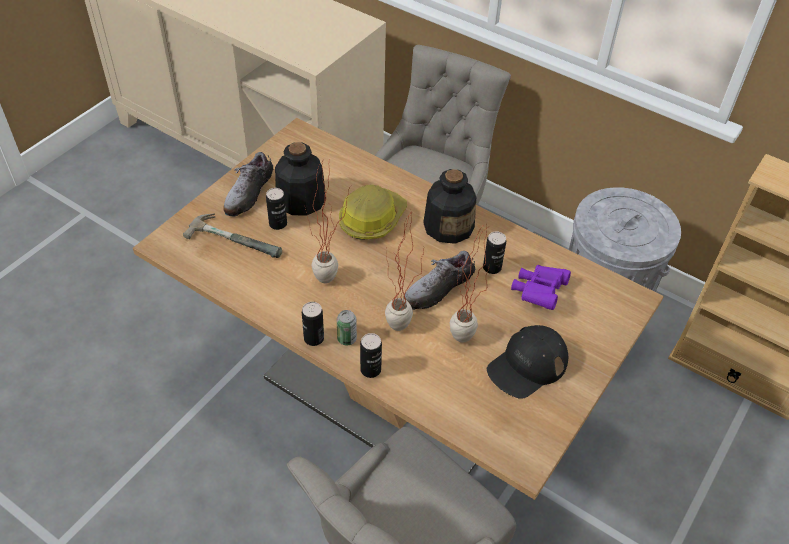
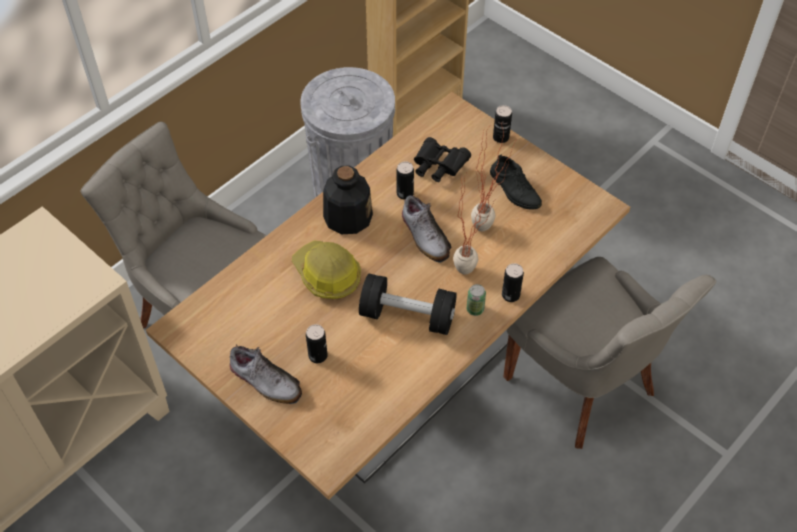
camera: 80 degrees left, 5 degrees up
(237, 237) = (331, 393): hammer -> none
(300, 200) = (286, 333): bottle -> none
(314, 338) = (472, 334): can -> can (501, 137)
(331, 284) = (407, 316): potted plant -> black dumbbell
(527, 365) = (514, 189): black cap -> black shoe
(538, 292) = (438, 167): purple binoculars -> black binoculars

